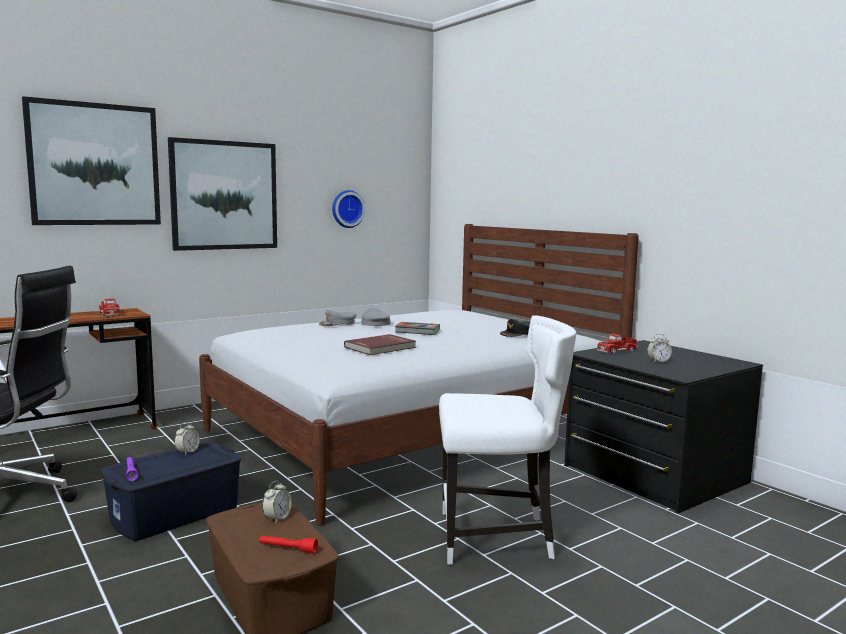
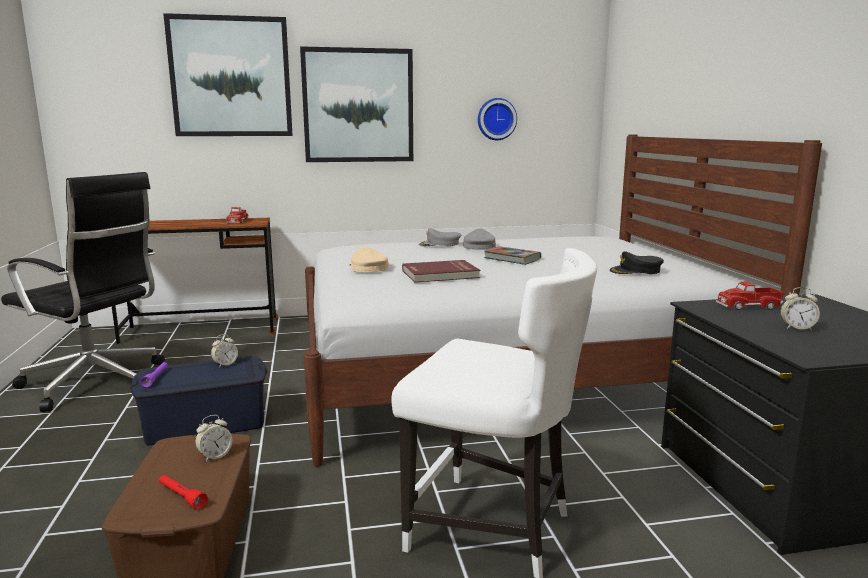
camera: 25 degrees right, 5 degrees up
(308, 347) = (368, 268): none -> beige cap

